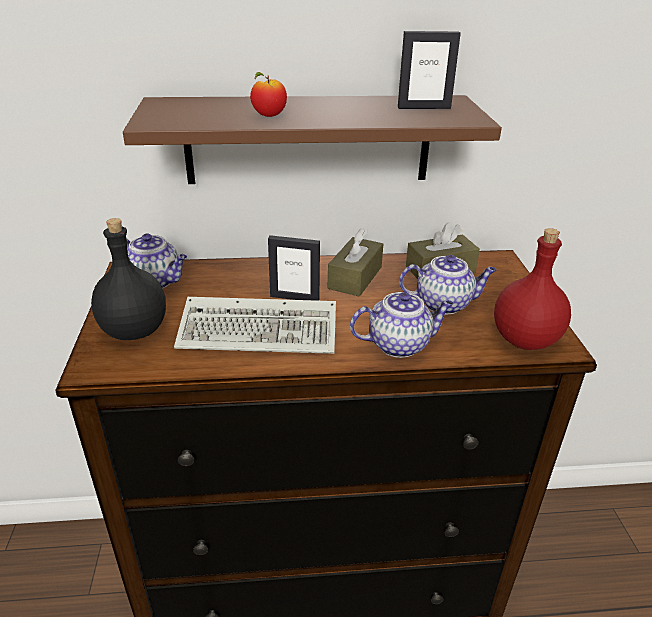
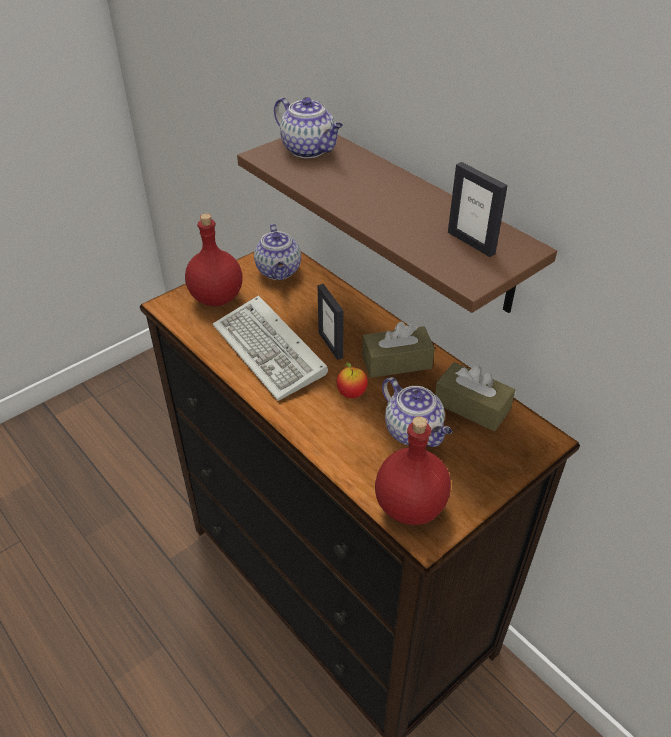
camera: 55 degrees right, 10 degrees up
(136, 331) = (217, 298): black bottle -> red bottle
(269, 116) = (340, 187): apple -> apple (351, 393)
(400, 344) = (325, 430): teapot -> teapot (309, 150)

